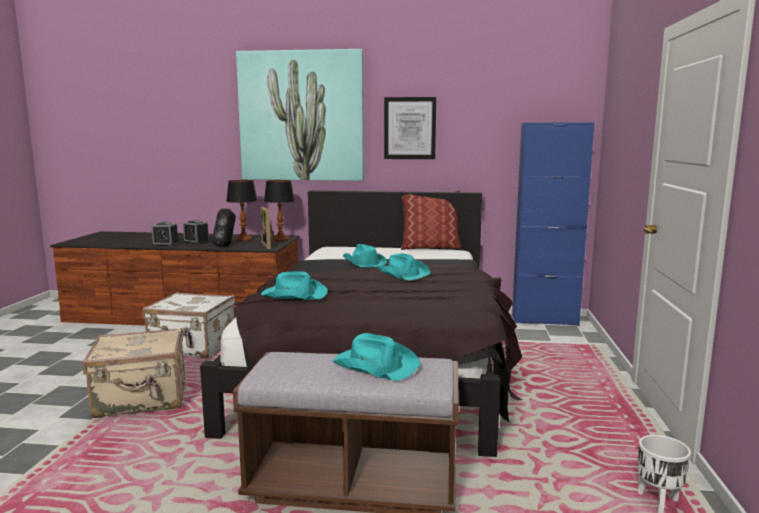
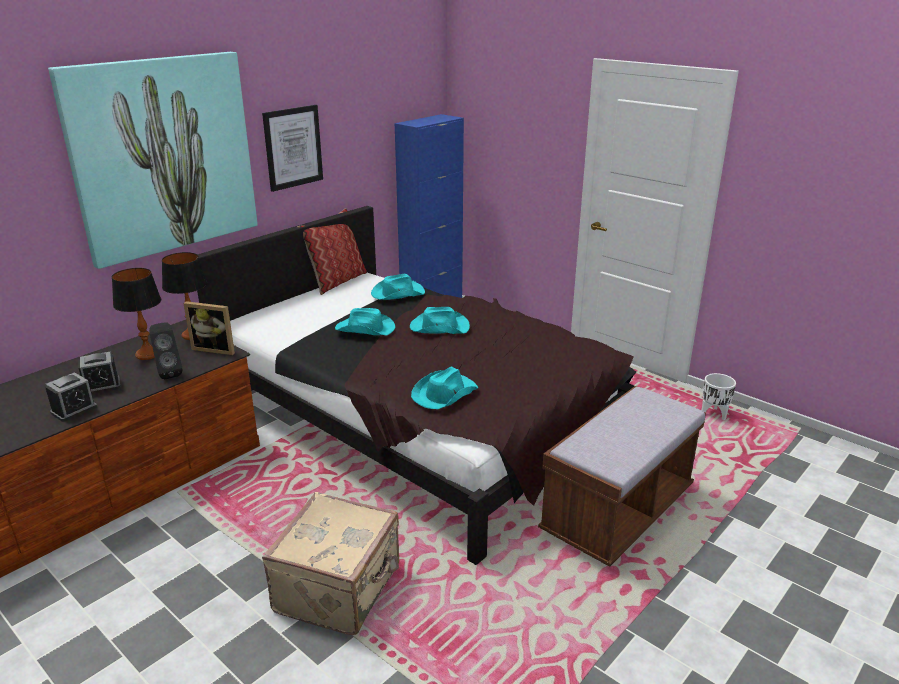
camera: 55 degrees left, 15 degrees up
(193, 347) = (227, 517): white suitcase -> none
(375, 365) = (633, 416): turquoise hat -> turquoise hat (397, 293)

